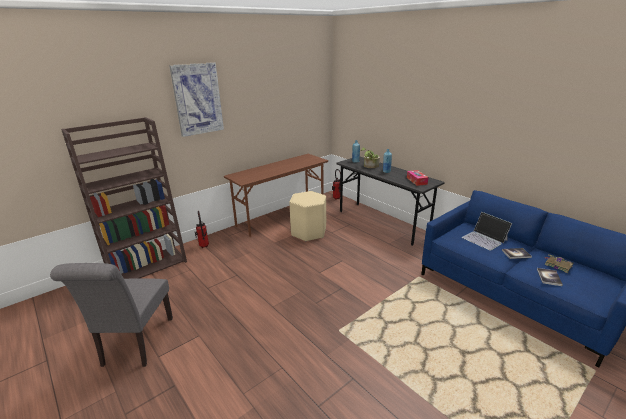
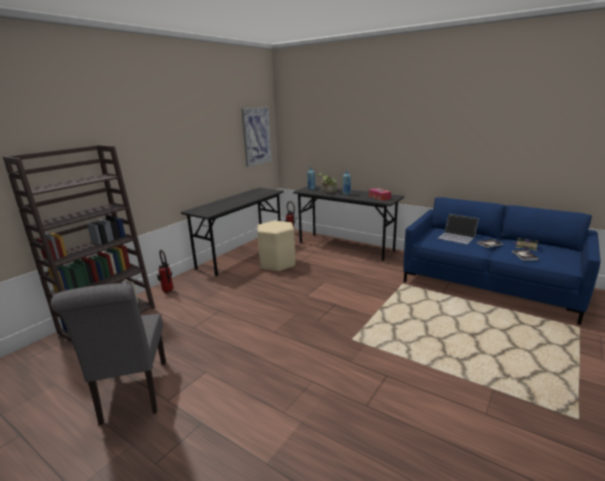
camera: 15 degrees left, 5 degrees down
(197, 99) = (151, 127): picture -> picture (256, 136)
(281, 217) = (241, 254): brown desk -> grey desk

